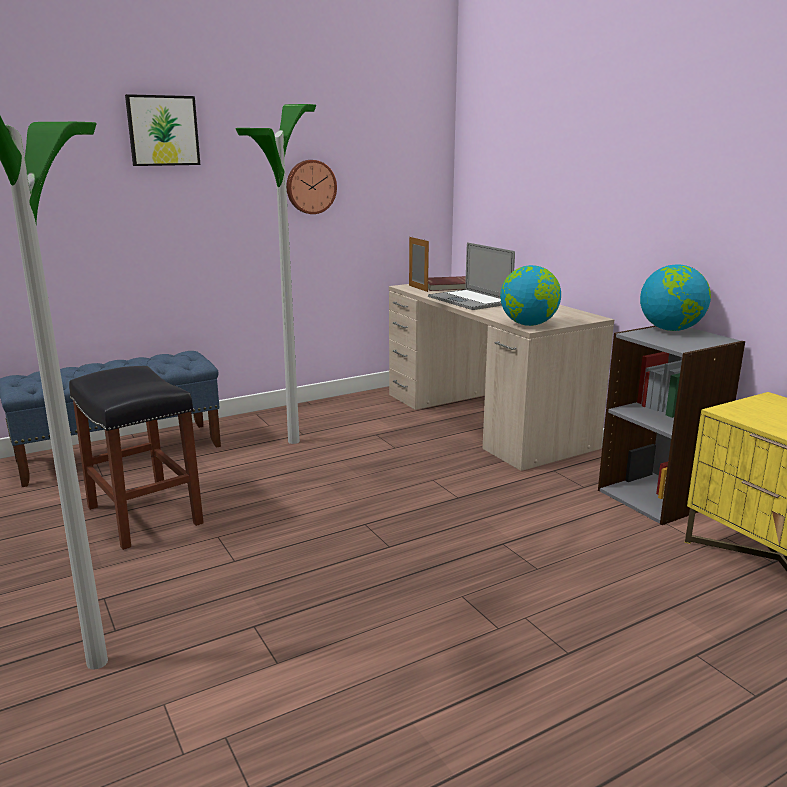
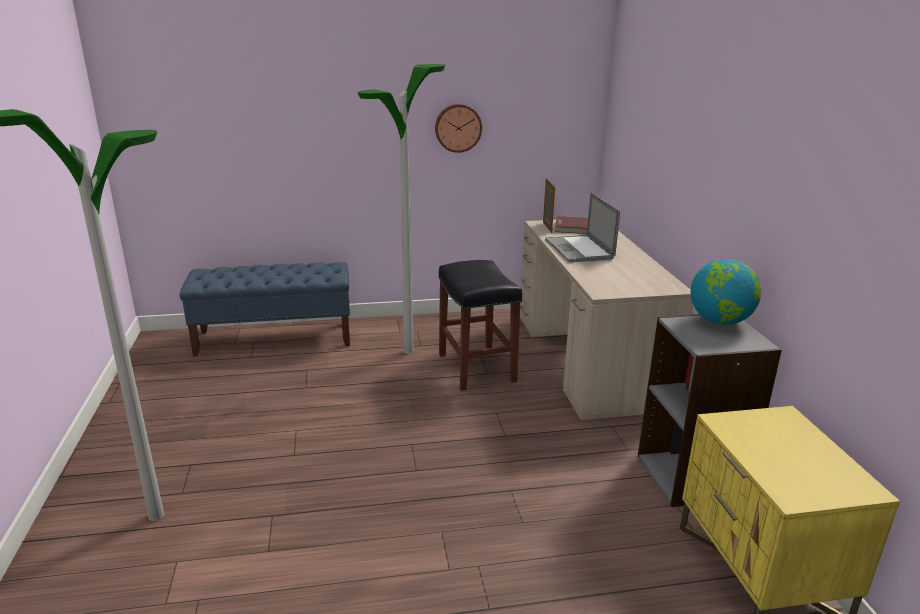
camera: 20 degrees right, 5 degrees up
(143, 515) = (257, 398): black stool -> black stool (475, 367)
(163, 130) = (327, 79): picture -> none
(528, 324) = (602, 289): globe -> none

